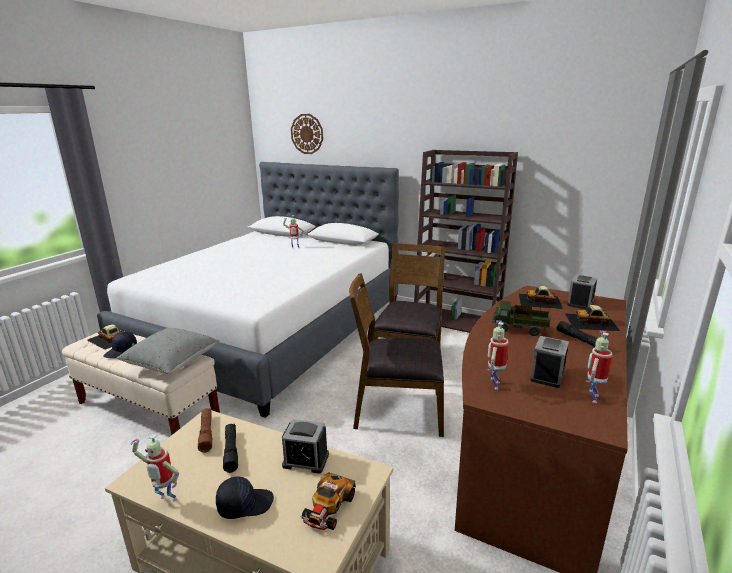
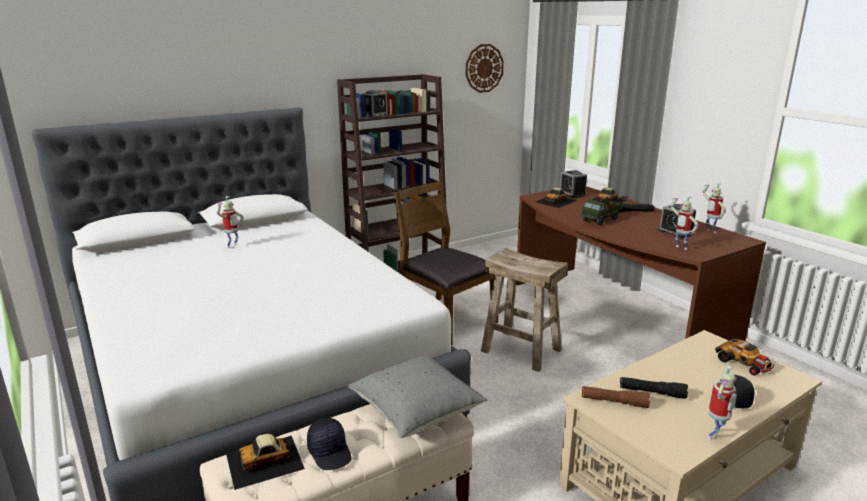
camera: 60 degrees left, 0 degrees up
(306, 460) = (681, 360): alarm clock -> alarm clock (374, 115)
(307, 134) = (128, 71): wall clock -> wall clock (484, 68)
(398, 411) = (520, 350): brown chair -> beige stool

